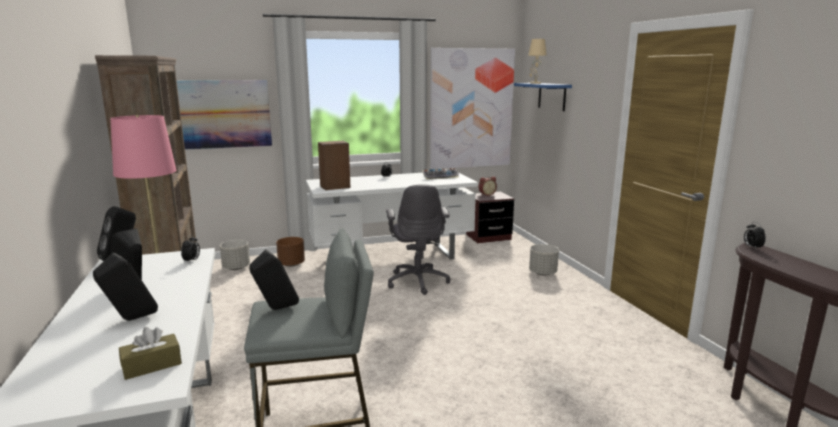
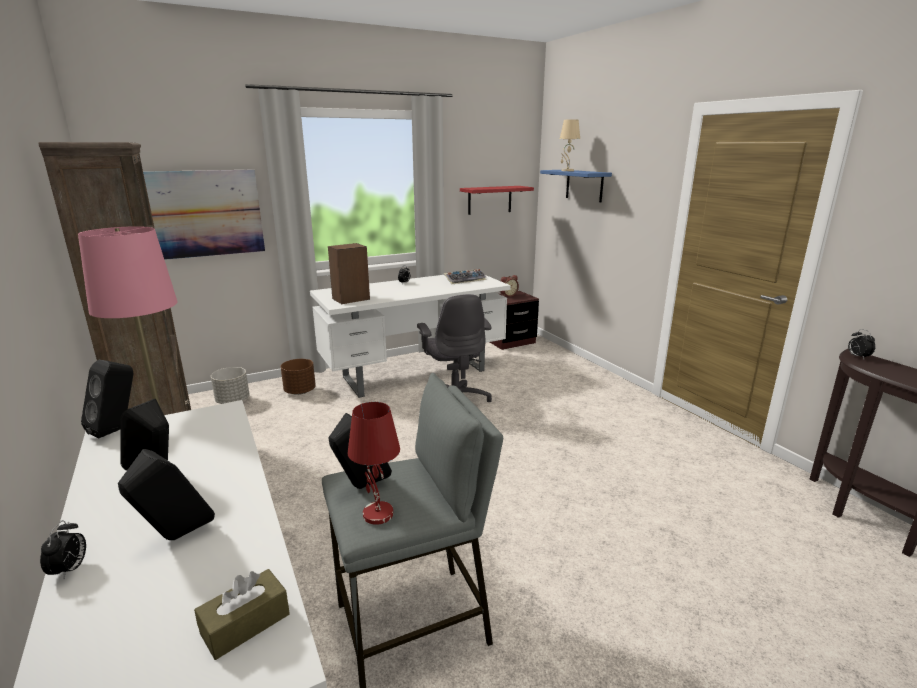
camera: 10 degrees left, 5 degrees up
(192, 261) = (221, 424): alarm clock -> alarm clock (70, 569)
(278, 325) = (377, 514): none -> red table lamp
(471, 109) = (489, 200): picture -> red shelf
(543, 273) = (584, 381): grey planter -> none

